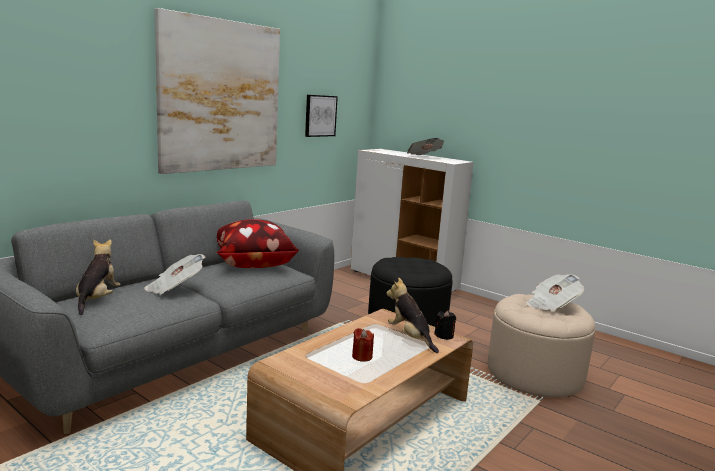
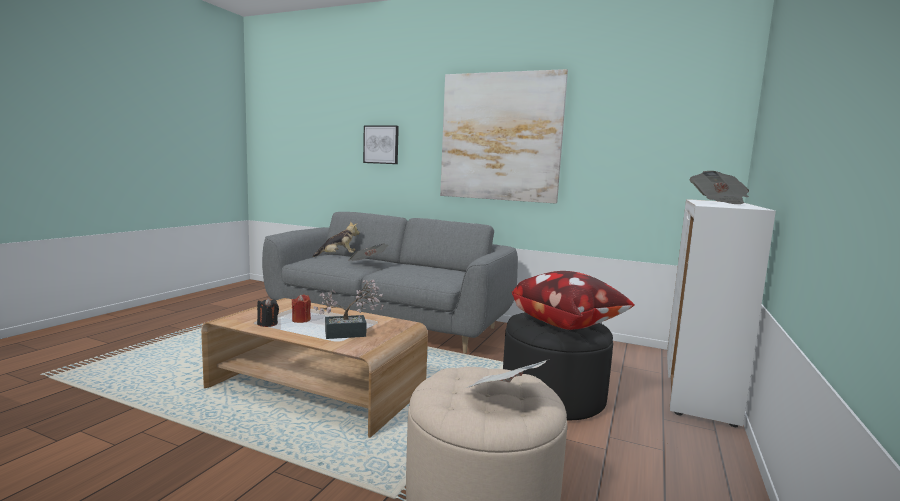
camera: 75 degrees right, 5 degrees down
(252, 264) = (444, 271): pillow -> pillow (567, 324)
(320, 115) = (632, 156): picture -> picture (381, 144)
(410, 337) = (351, 333): plush toy -> potted plant
(444, 336) = (364, 345): black candle -> black candle (267, 324)

